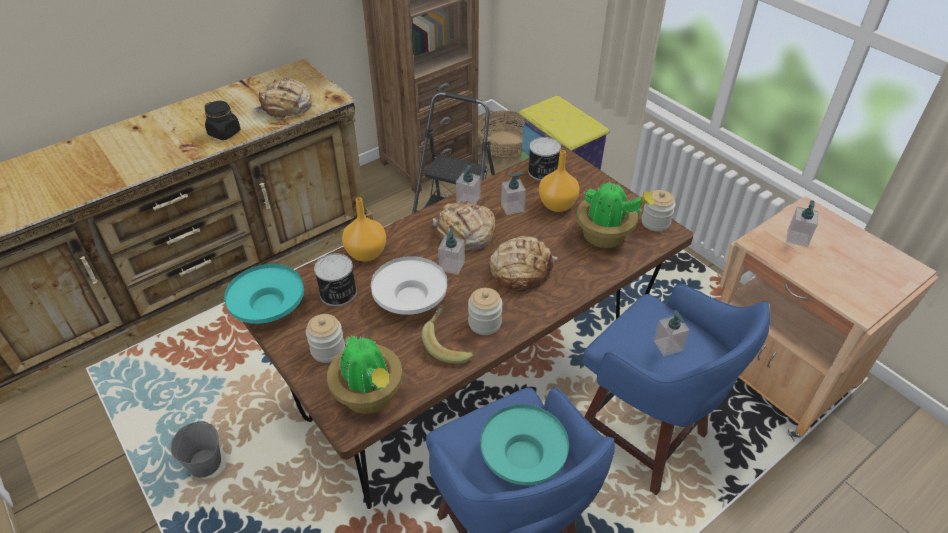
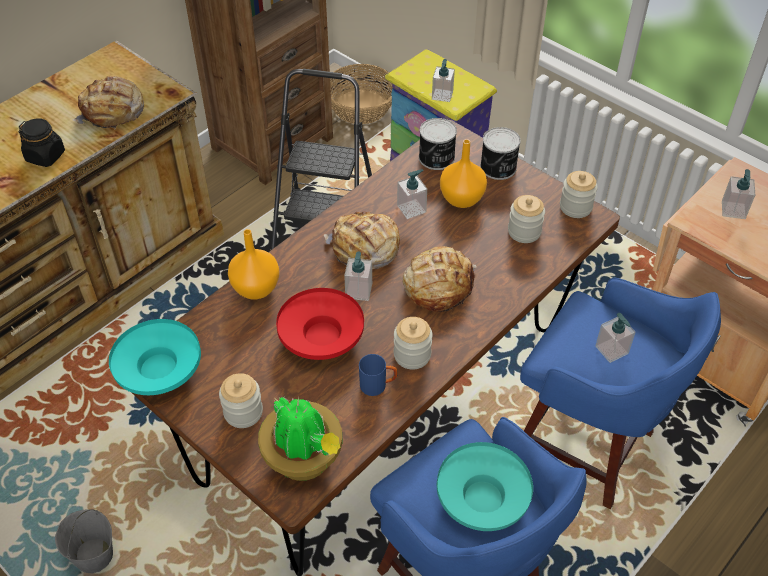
camera: 10 degrees left, 5 degrees up
(338, 293) = (236, 342): can -> can (498, 168)
(410, 299) = (321, 337): white bowl -> red bowl
(449, 344) = (378, 385): banana -> blue mug
(468, 200) = (358, 206): soap dispenser -> soap dispenser (442, 95)
(606, 236) = (524, 231): potted plant -> jar

